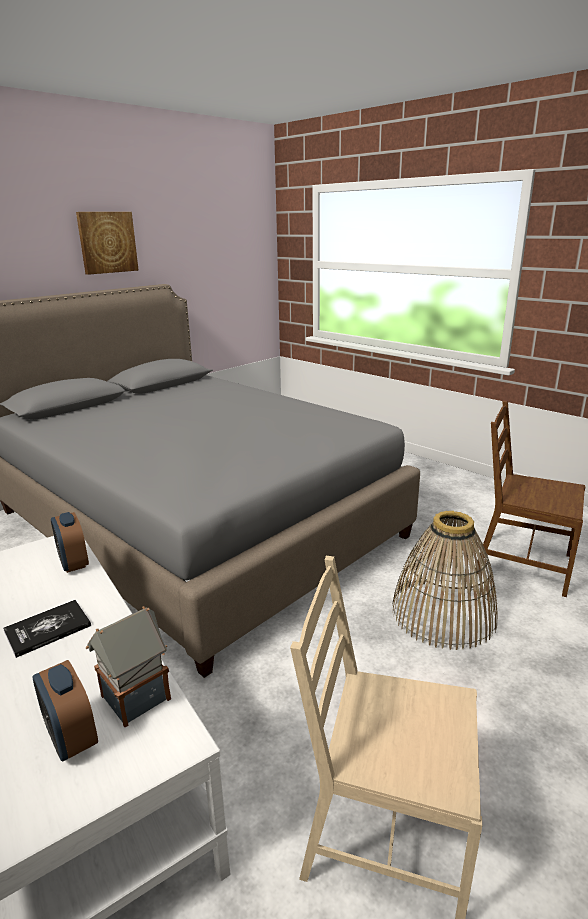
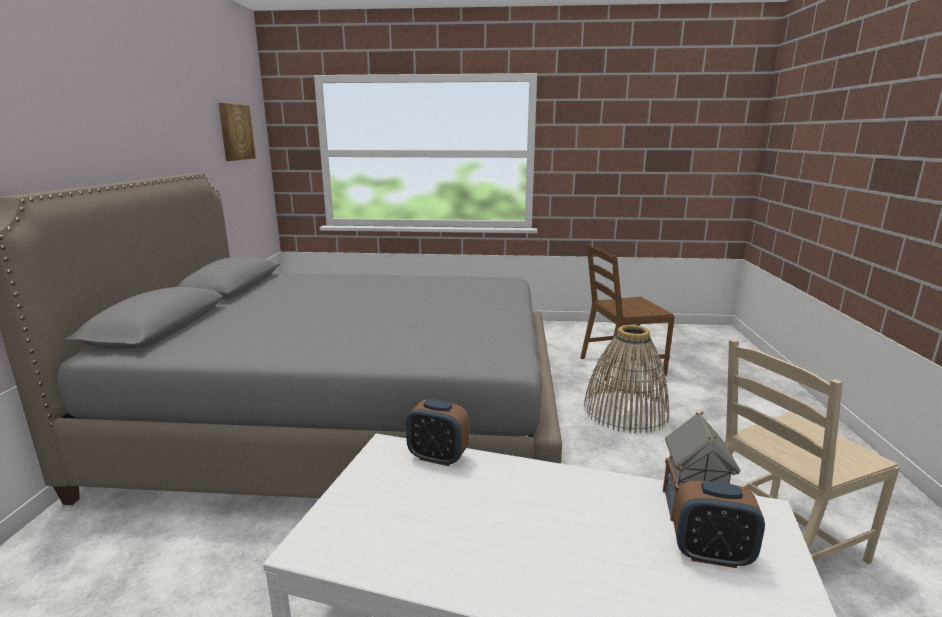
camera: 40 degrees left, 5 degrees down
(48, 629) = (531, 509): book -> none
(107, 242) = (136, 120): picture -> picture (235, 132)

